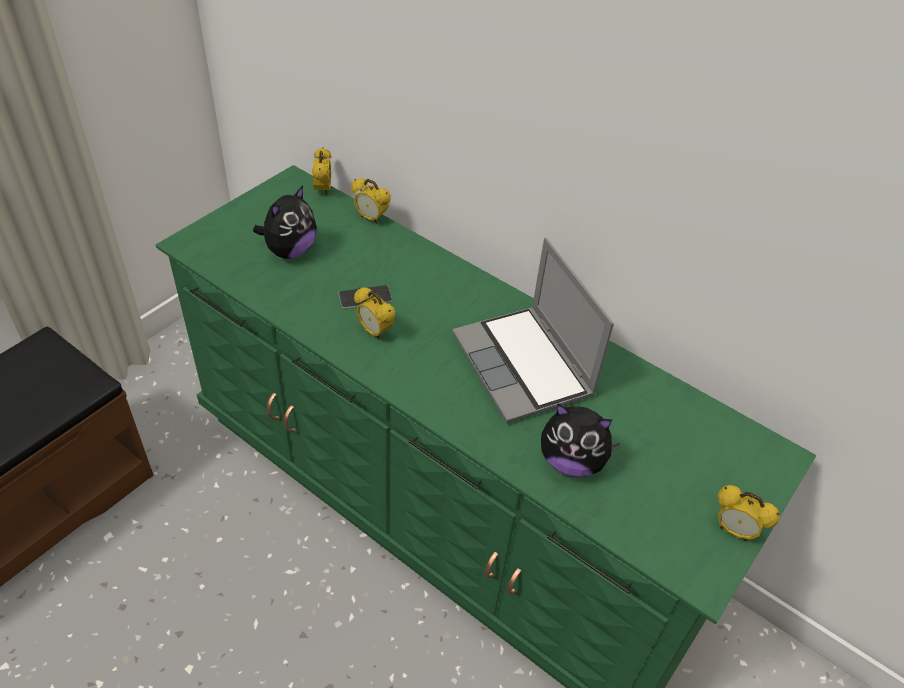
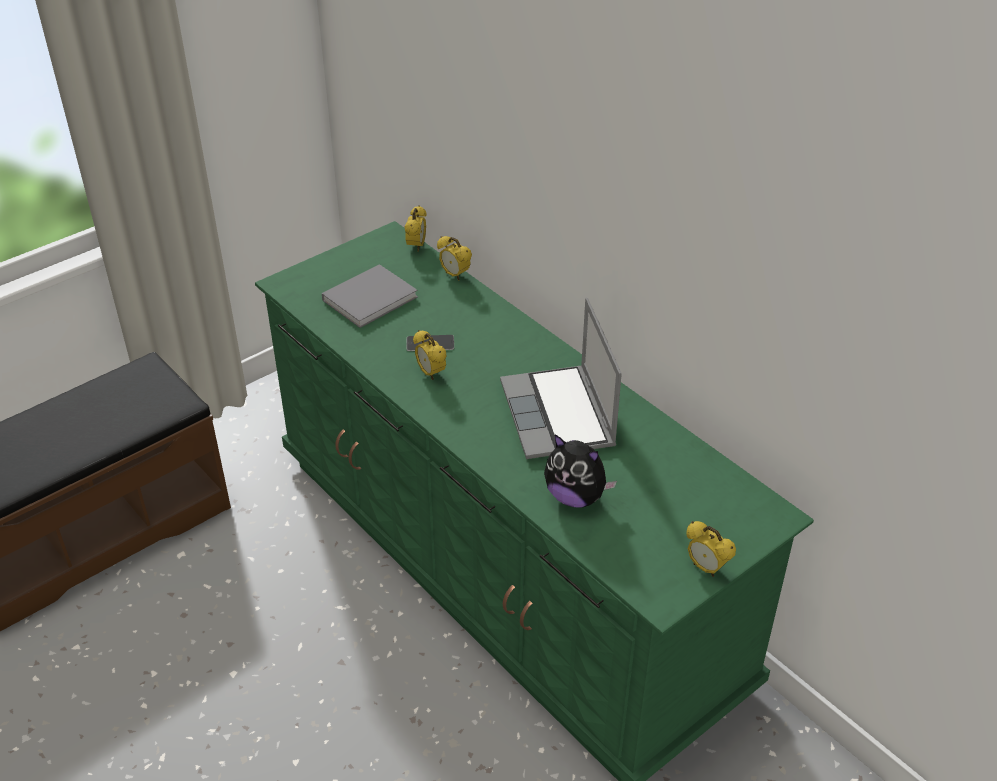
camera: 15 degrees right, 5 degrees down
(290, 251) = (372, 297): plush toy -> grey book

